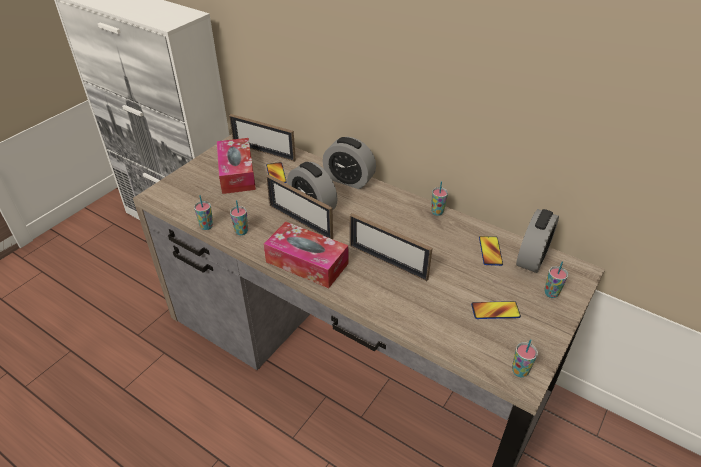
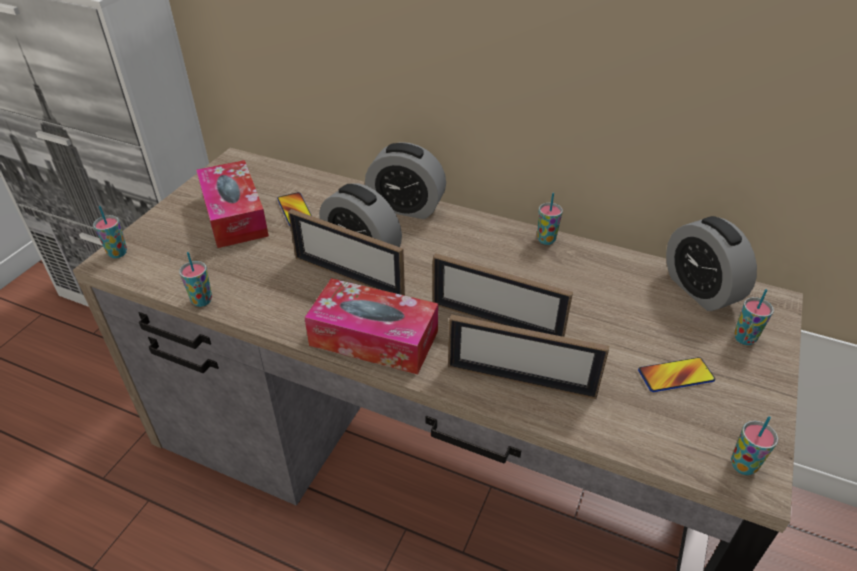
camera: 10 degrees left, 0 degrees up
(241, 231) = (260, 302): cup -> cup (117, 253)
(264, 151) = (269, 180): picture frame -> picture frame (521, 380)
(490, 251) = (639, 287): phone -> none
(532, 257) = (700, 289): alarm clock -> alarm clock turned 135 degrees clockwise

